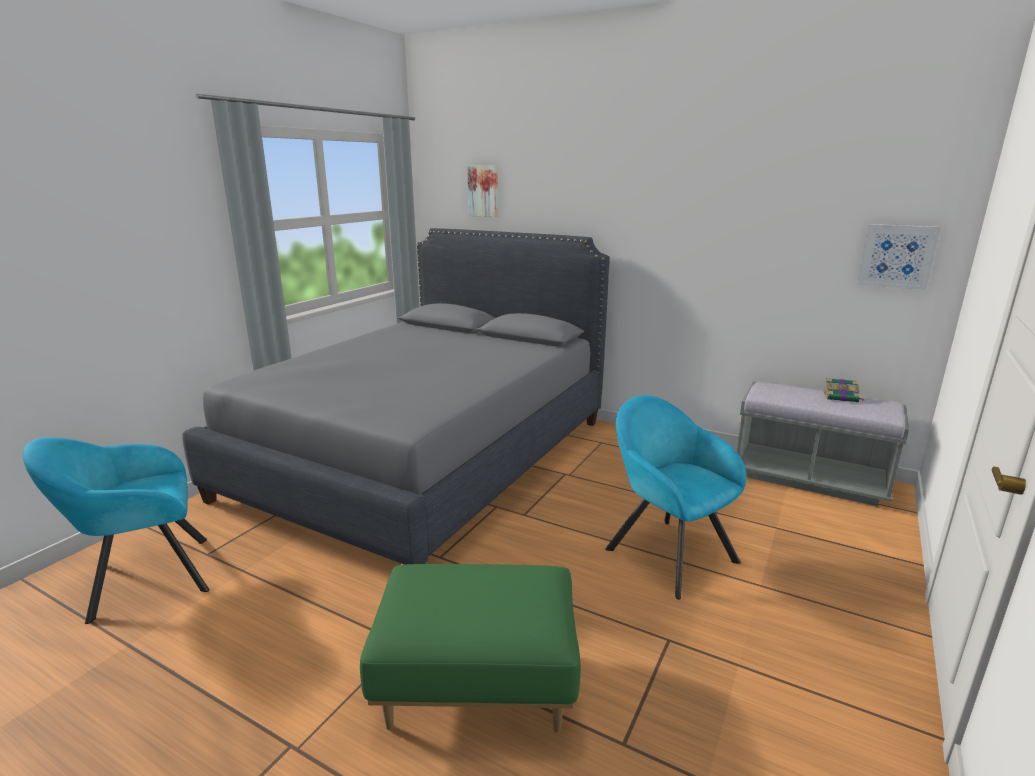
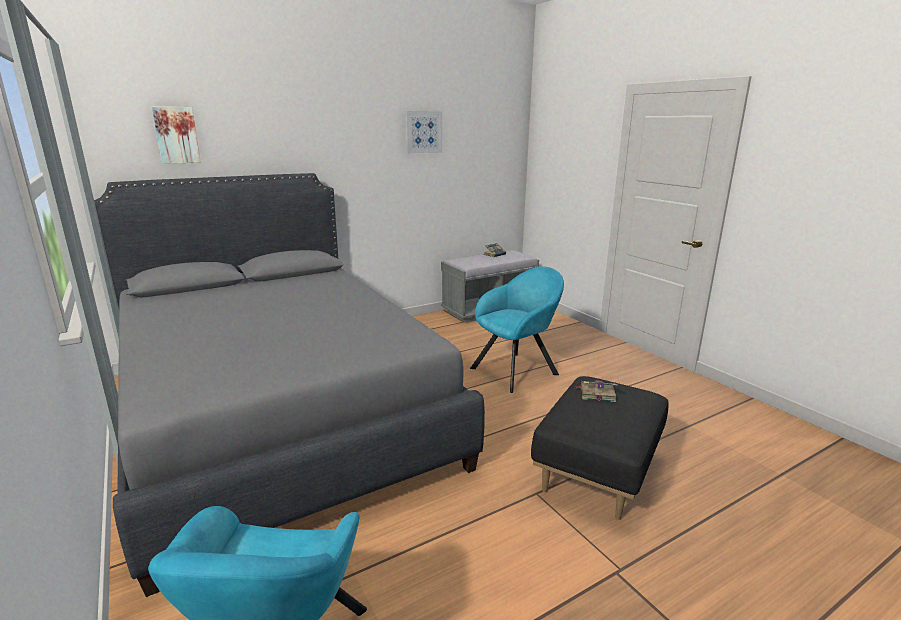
camera: 60 degrees left, 0 degrees up
(476, 688) = (598, 473): green ottoman -> black ottoman
(501, 583) = (596, 393): none -> book
(666, 551) = (517, 370): turquoise armchair -> turquoise armchair turned 150 degrees clockwise
(897, 256) = (499, 166): picture -> picture (423, 132)

